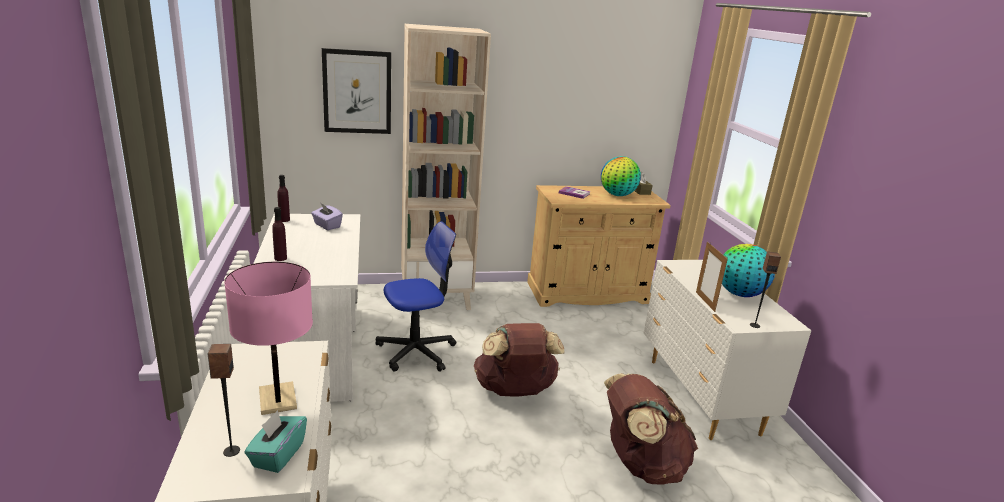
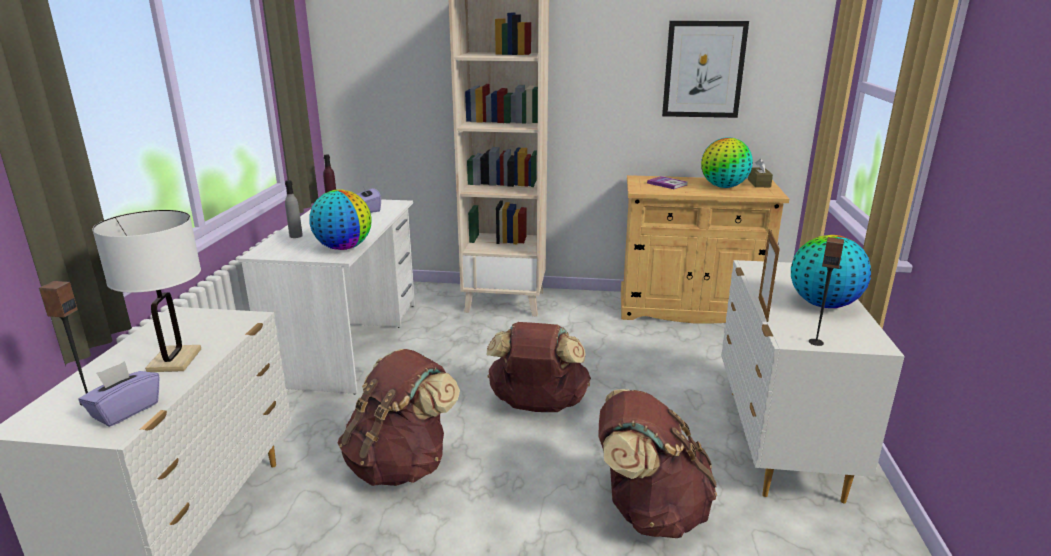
camera: 20 degrees right, 0 degrees up
(277, 455) = (125, 411): turquoise tissue box -> purple tissue box
(278, 399) = (174, 360): pink table lamp -> white table lamp
(280, 258) = (296, 236): purple bottle -> grey bottle
(339, 269) = (344, 248): none -> globe
(357, 92) = (420, 69): picture -> picture (703, 69)
(416, 351) = (452, 353): office chair -> none
(430, 459) = (401, 465): none -> brown backpack

